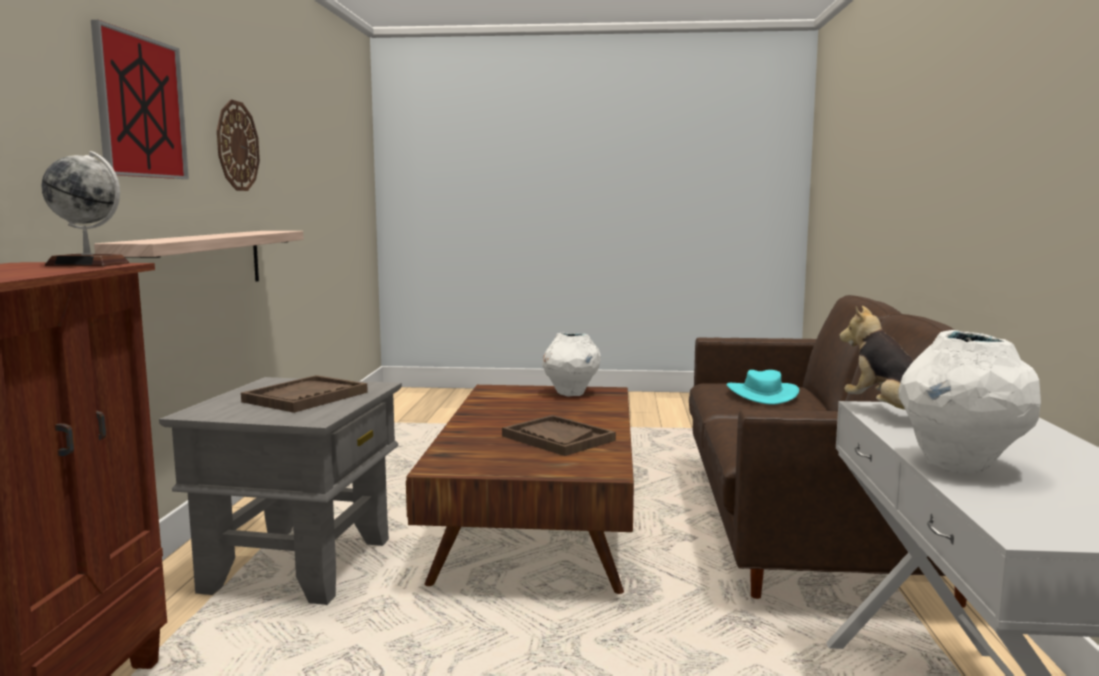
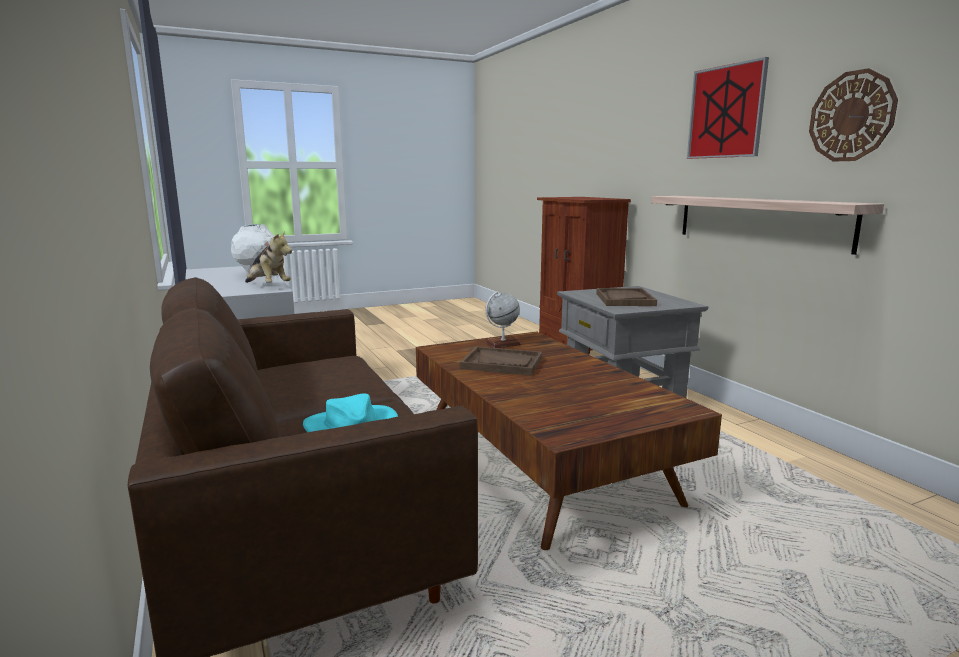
camera: 150 degrees right, 5 degrees up
(88, 264) = (591, 199): globe -> globe (502, 344)
(571, 393) = (591, 418): white vase -> none

